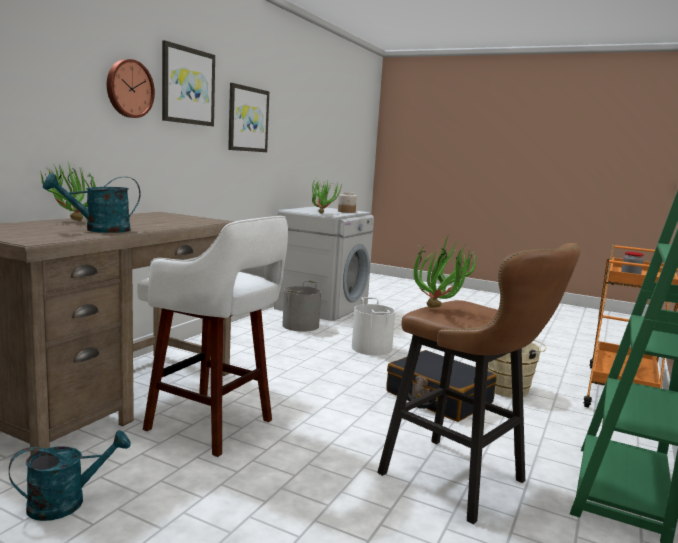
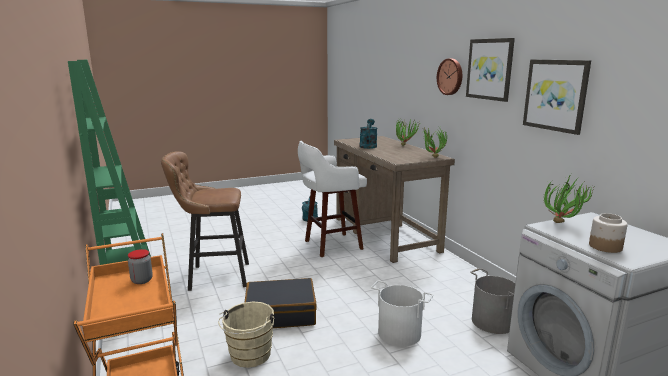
camera: 130 degrees right, 5 degrees up
(440, 310) = (225, 189): potted plant -> potted plant (431, 157)

